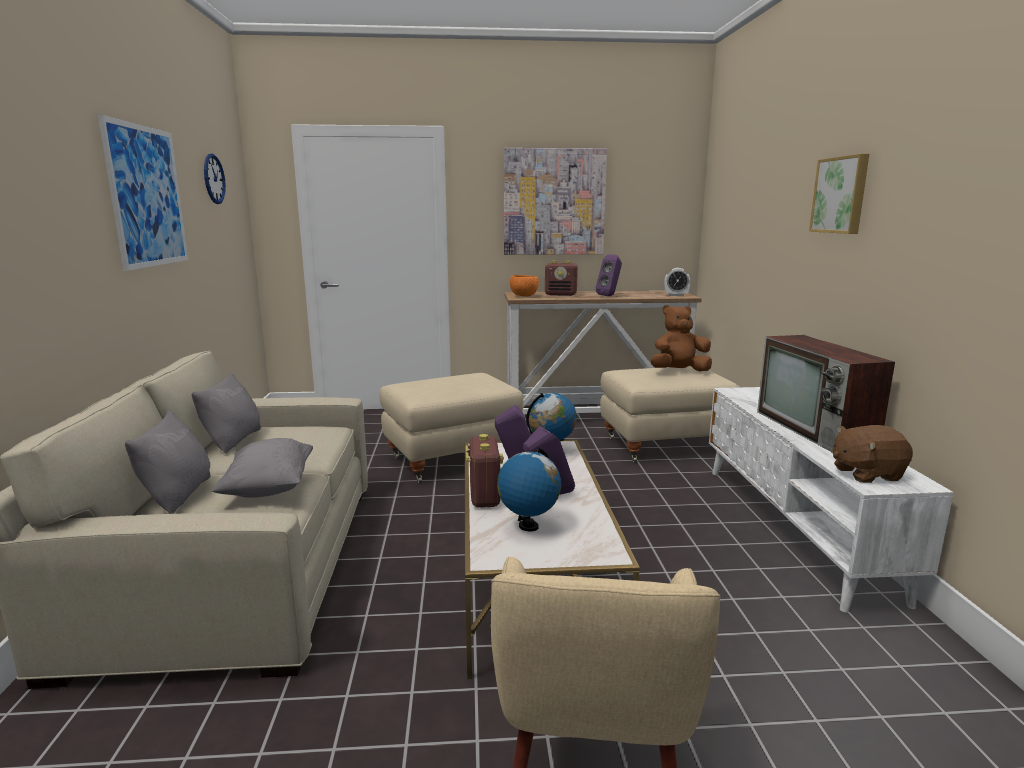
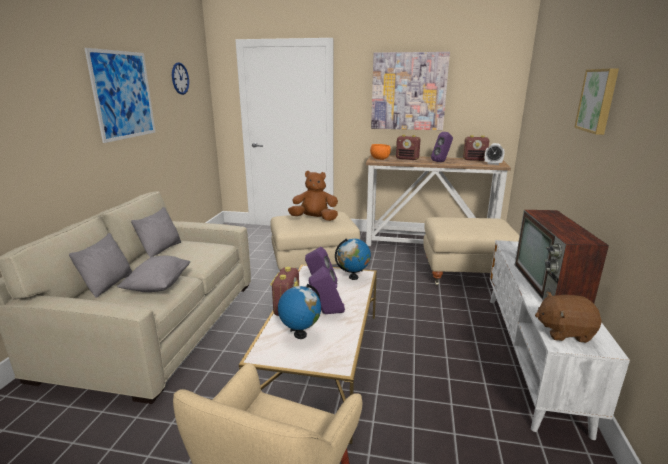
camera: 15 degrees right, 5 degrees up
(648, 292) = (474, 159): none -> radio
(679, 371) = (481, 222): brown plush toy -> brown plush toy (314, 219)

